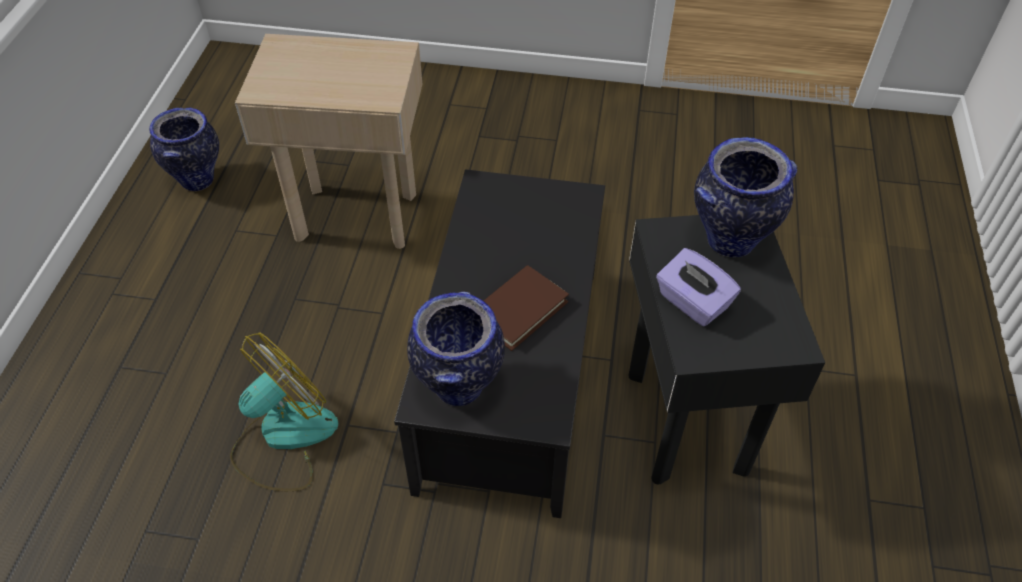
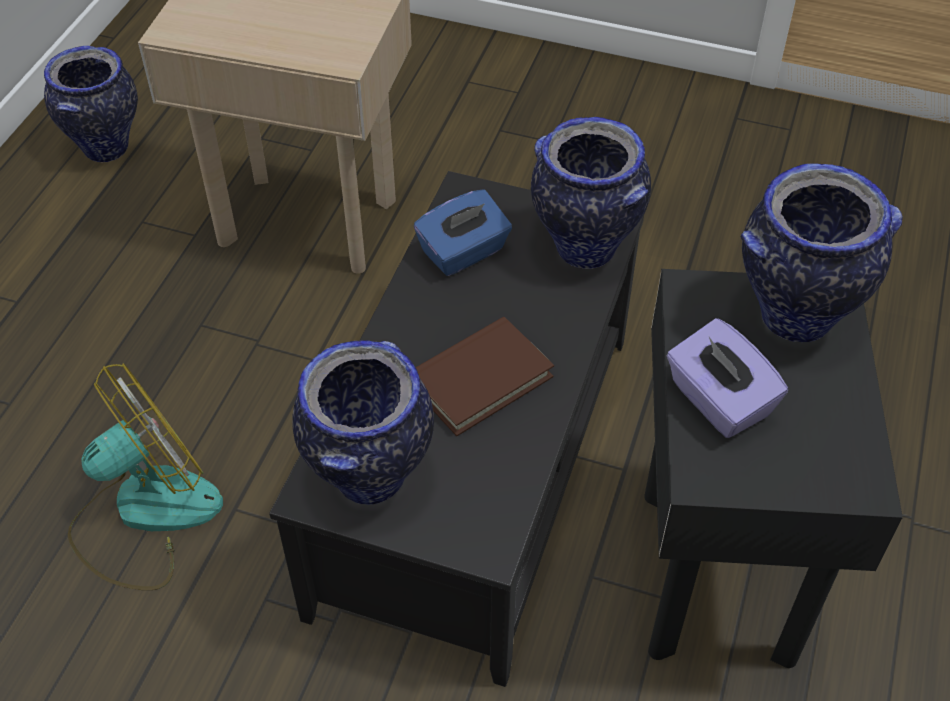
camera: 10 degrees right, 0 degrees up
(488, 224) = (464, 252): none -> blue tissue box
(569, 212) = (583, 249): none -> vase

